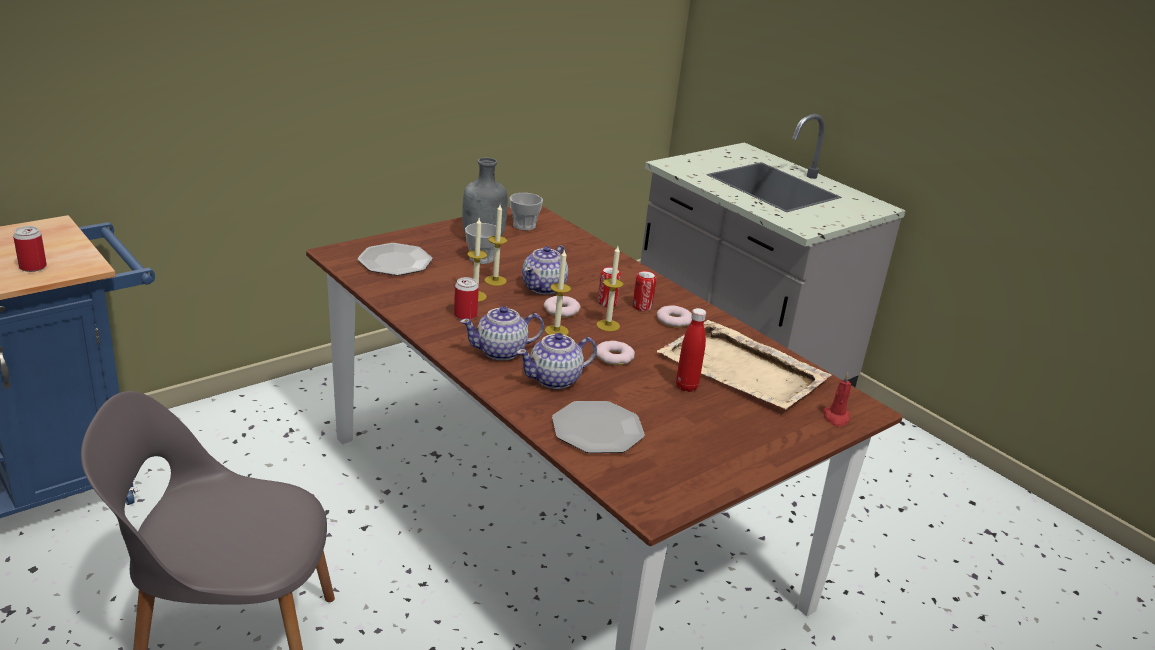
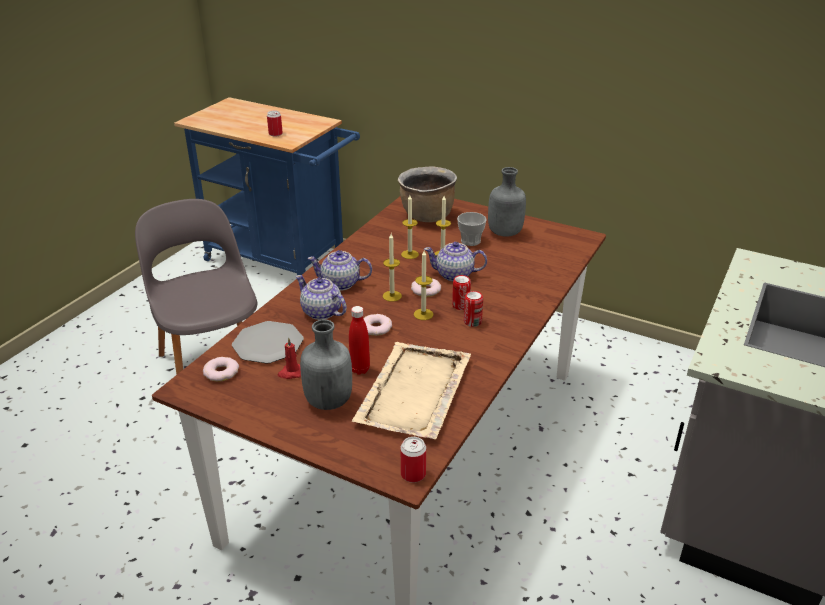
camera: 70 degrees right, 5 degrees up
(395, 262) = (426, 216): plate -> brown cooking pot
(465, 315) = (378, 258): can -> can (413, 474)
(501, 352) = (341, 284): teapot -> teapot turned 45 degrees counterclockwise
(524, 226) = (550, 241): cup -> none
(674, 320) = (466, 341): donut -> donut (221, 372)
(731, 419) = (328, 400): none -> grey bottle
(836, 418) = (374, 459): red candle -> red candle (291, 373)

